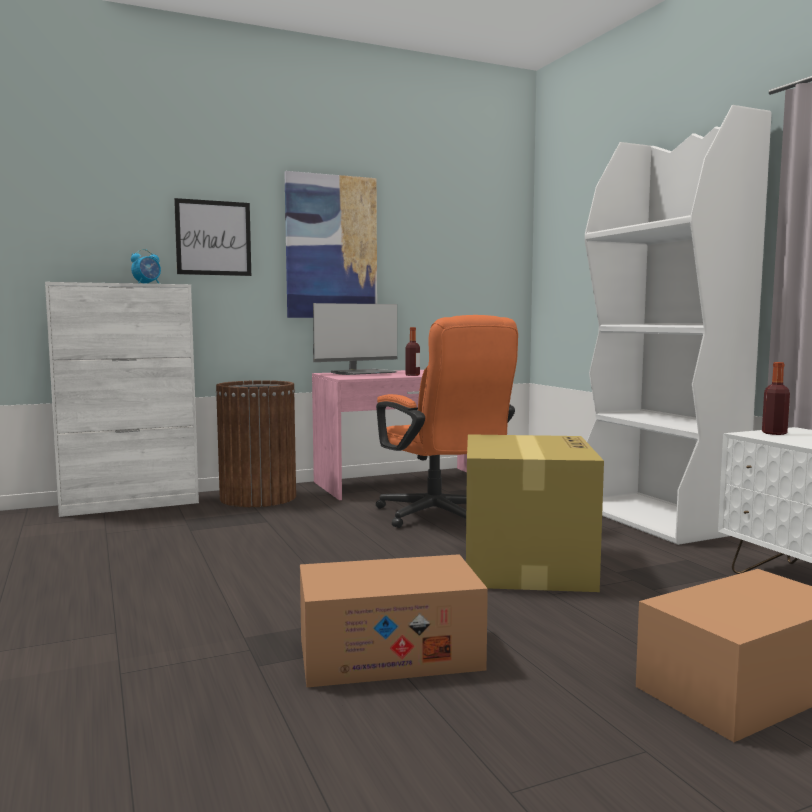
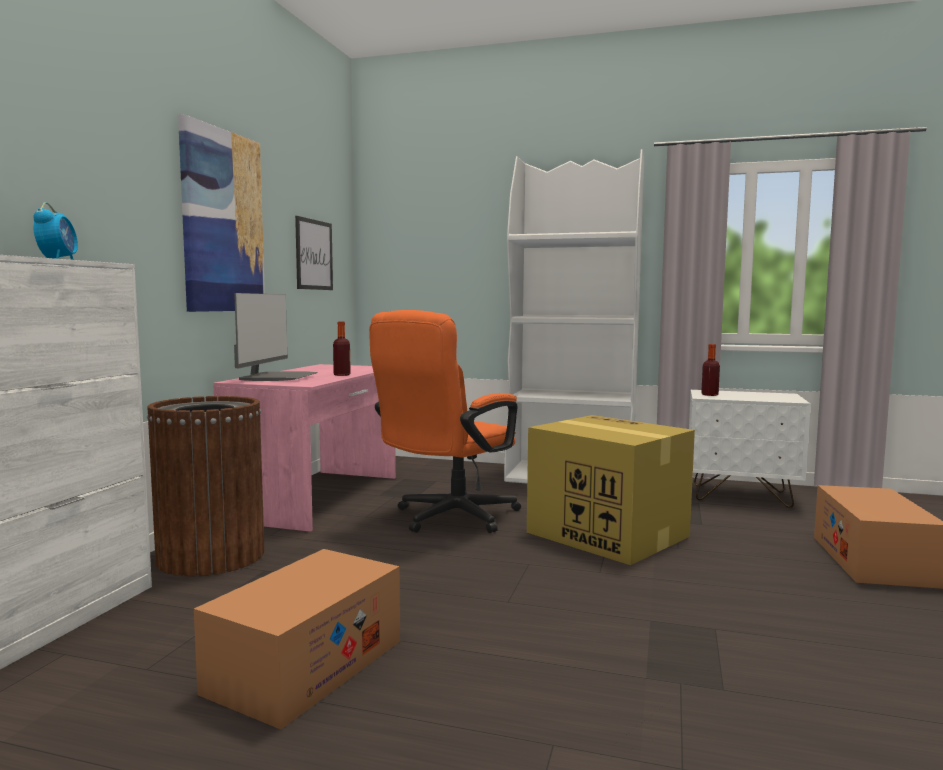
camera: 50 degrees left, 0 degrees up
(213, 238) = (107, 194): picture -> picture (314, 255)
(389, 654) = (743, 631): cardboard box -> cardboard box (306, 666)
(442, 517) = (448, 519): orange office chair -> orange office chair turned 120 degrees clockwise

